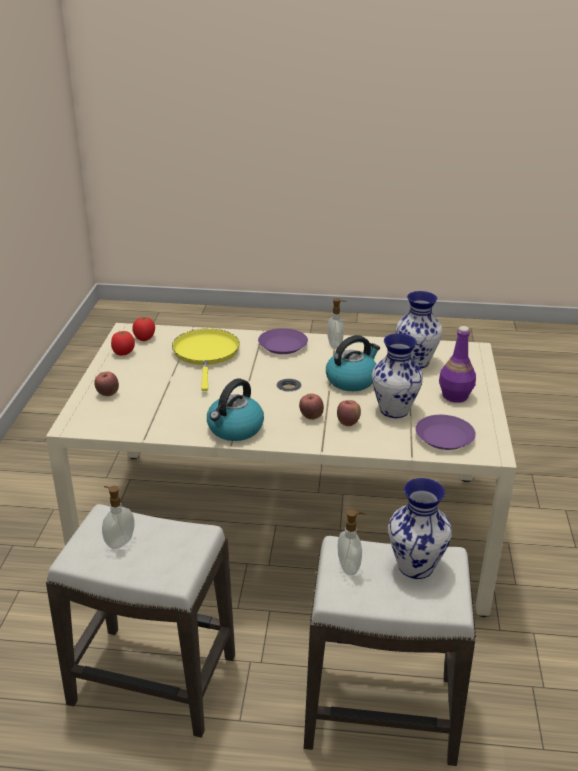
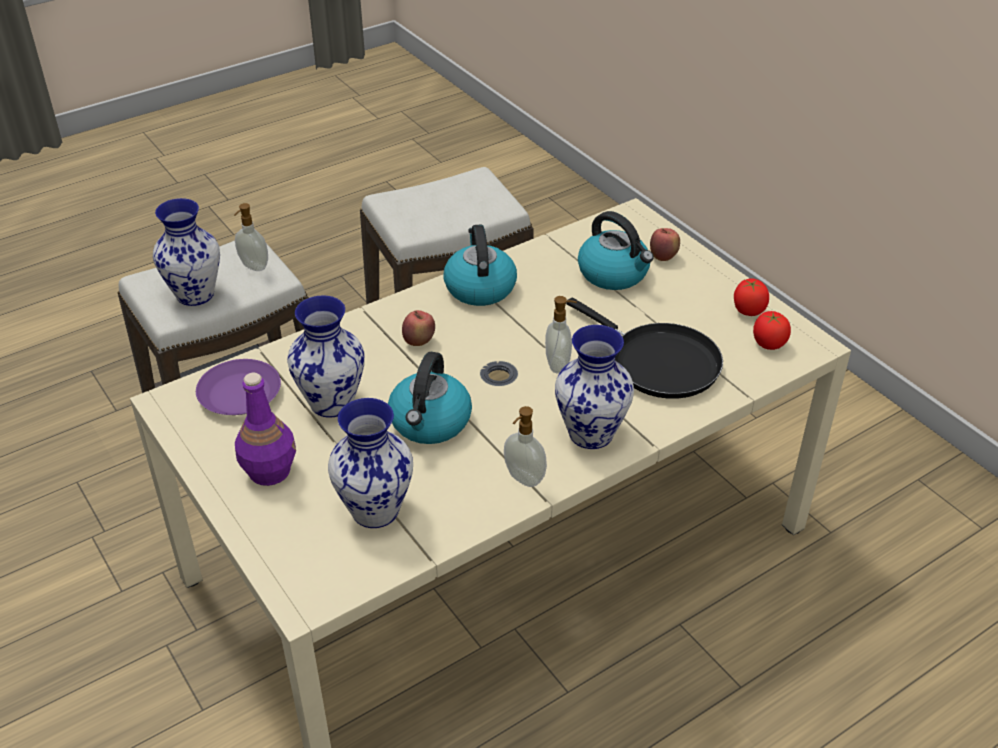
camera: 140 degrees right, 10 degrees up
(119, 542) = (462, 199): soap dispenser -> soap dispenser (559, 364)
(149, 399) = (614, 274): none -> kettle
(206, 354) = (658, 362): yellow frying pan -> black frying pan
(282, 345) = (592, 434): purple plate -> vase
(348, 423) = (368, 355): apple -> none

